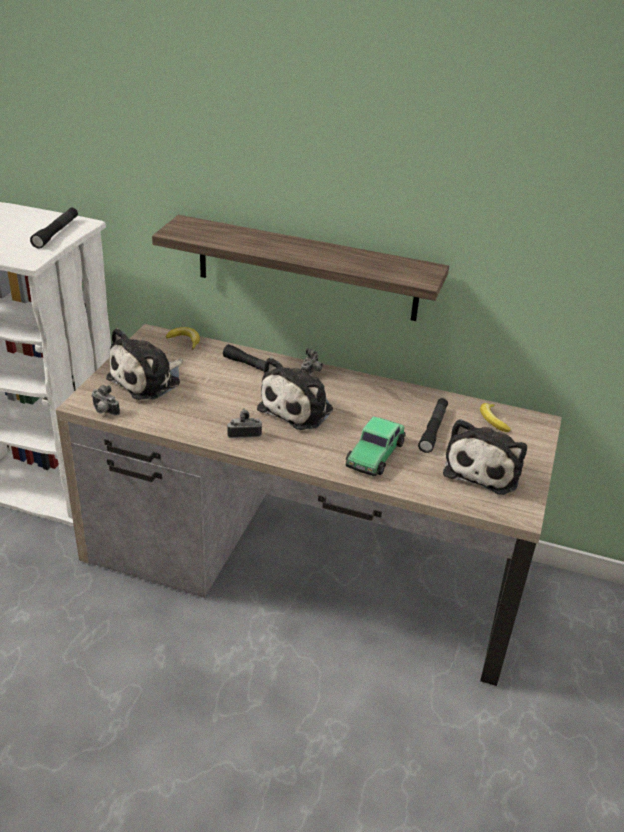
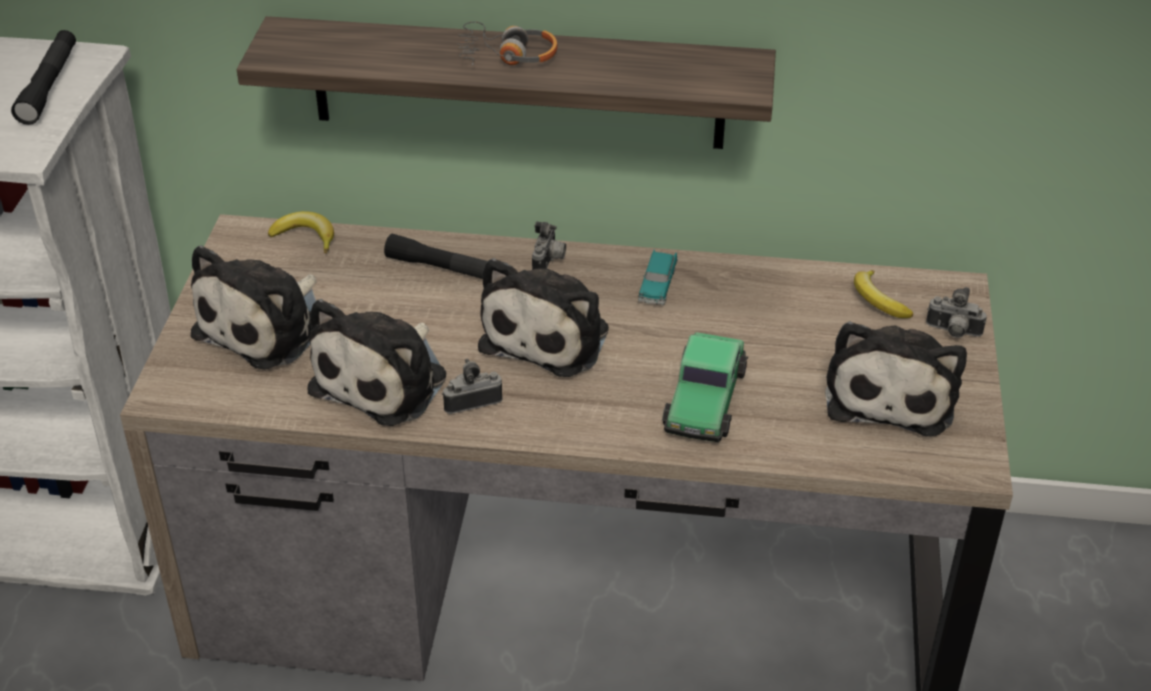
camera: 10 degrees left, 5 degrees up
(104, 411) = (209, 402): camera -> camera (952, 332)
(201, 416) = (385, 380): none -> plush toy
(298, 248) = (507, 55): none -> headphones
(368, 393) = (657, 284): none -> toy car
(433, 429) = (787, 335): black flashlight -> none

